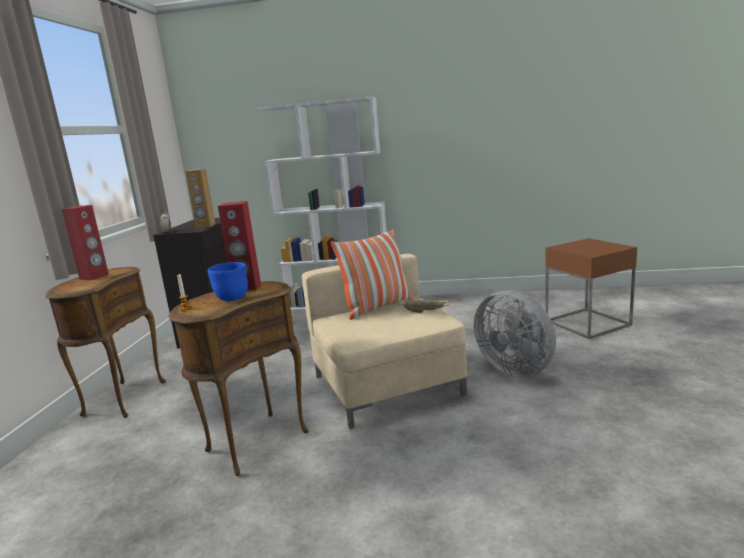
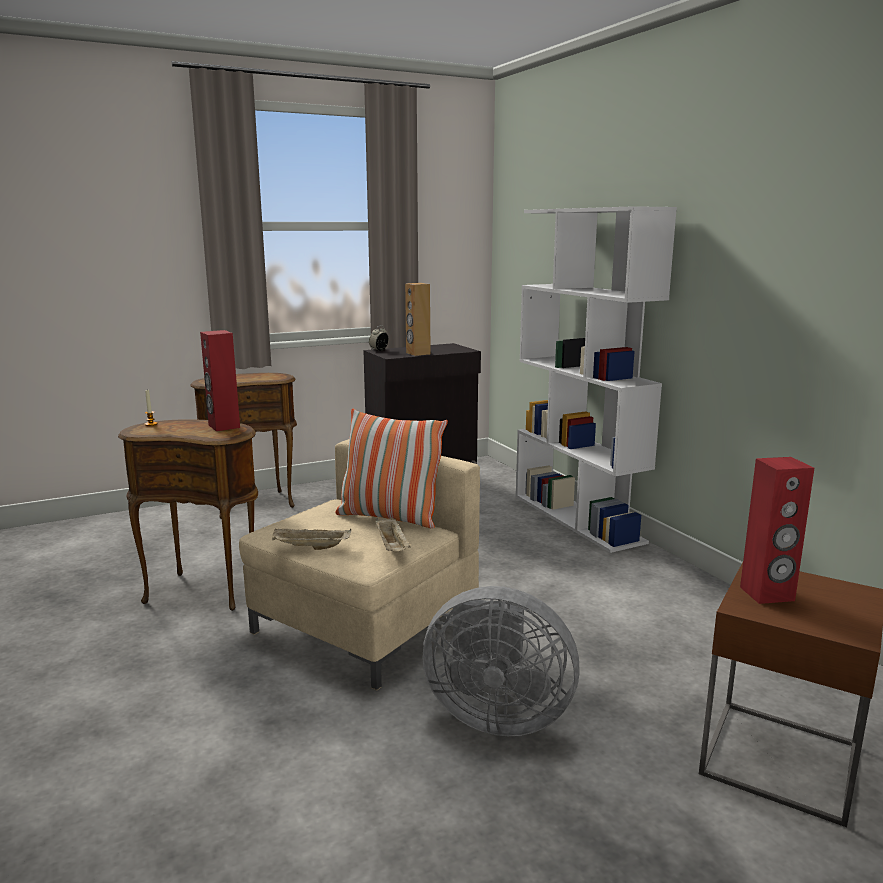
camera: 55 degrees right, 0 degrees up
(94, 277) = (251, 376): red speaker -> red speaker (767, 594)
(231, 298) = (182, 430): blue bowl -> none
(398, 331) = (310, 548): none -> beige tray
(517, 369) = (496, 715): grey fan -> grey fan turned 90 degrees counterclockwise

